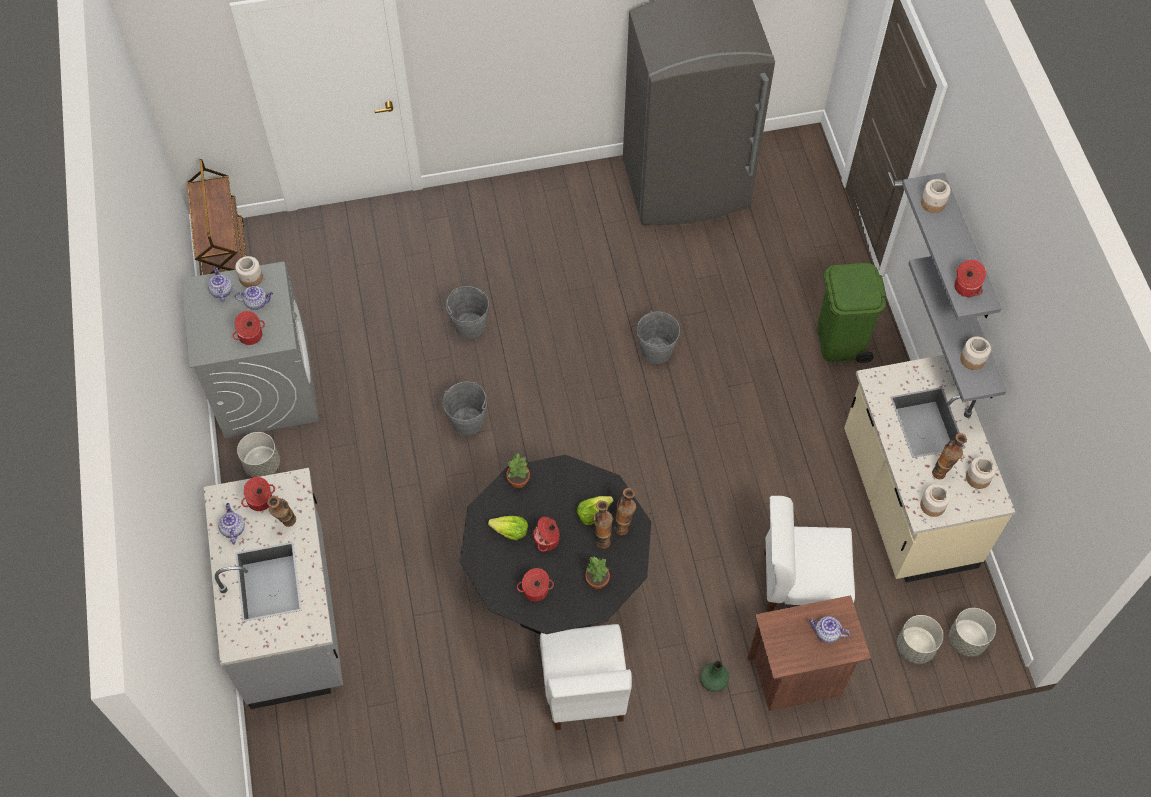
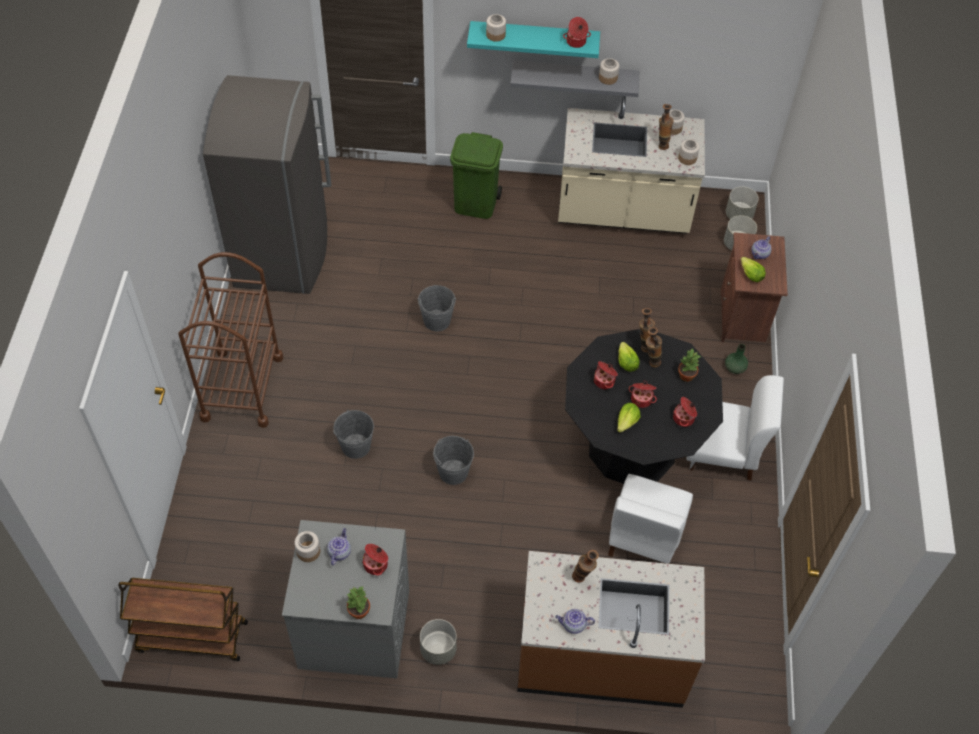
camera: 75 degrees left, 5 degrees down
(221, 291) = (312, 580): teapot -> none
(260, 501) = (551, 596): cooking pot -> cooking pot (604, 381)
(290, 616) = (601, 656): grey counter -> brown counter
(505, 208) = (242, 387): none -> brown cart
(518, 481) = (581, 405): potted plant -> potted plant (359, 612)
(787, 628) = (750, 275): none -> lettuce
(801, 581) = (669, 291): white chair -> white chair (644, 537)
(967, 250) = (534, 37): grey shelf -> turquoise shelf

